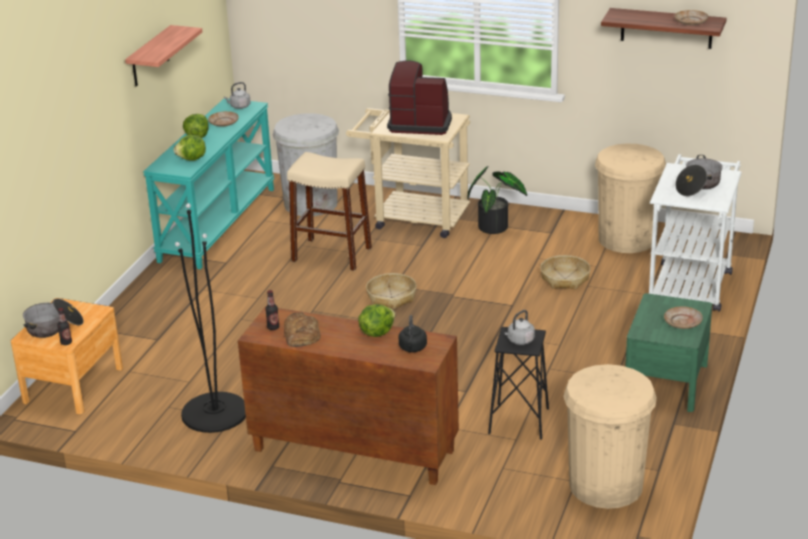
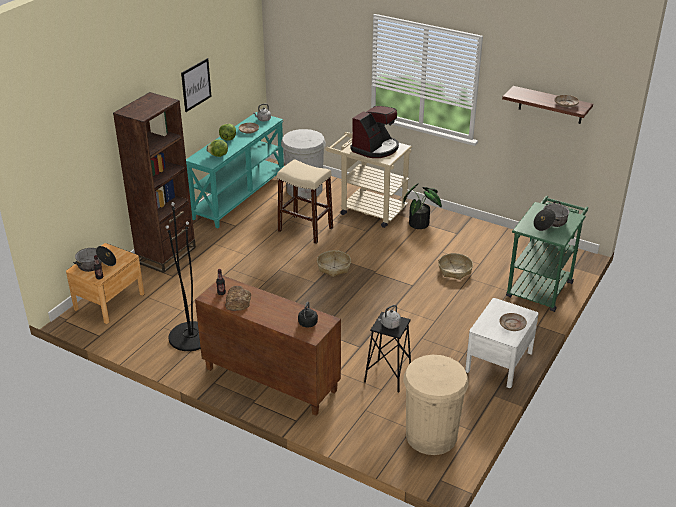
camera: 10 degrees right, 5 degrees up
(136, 313) = (166, 255): none -> brown bookcase
(150, 57) = (196, 84): shelf -> picture
(377, 332) = (288, 307): lettuce -> none
(420, 123) = (375, 148): coffee machine -> coffee machine turned 105 degrees clockwise
(627, 239) = (507, 246): beige trash can -> none
(666, 382) = (499, 361): green nightstand -> white nightstand
(691, 282) = (541, 286): white cart -> green cart

